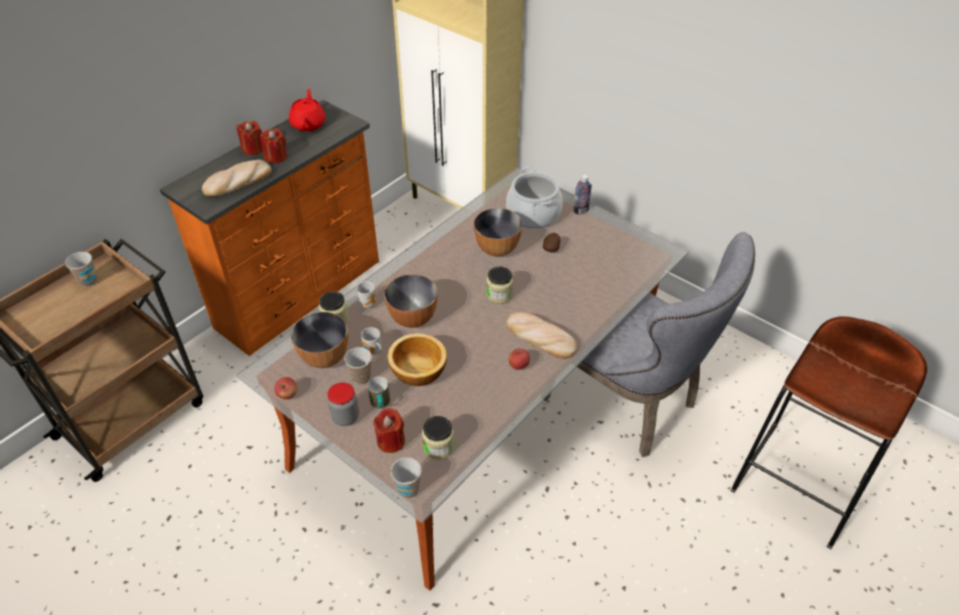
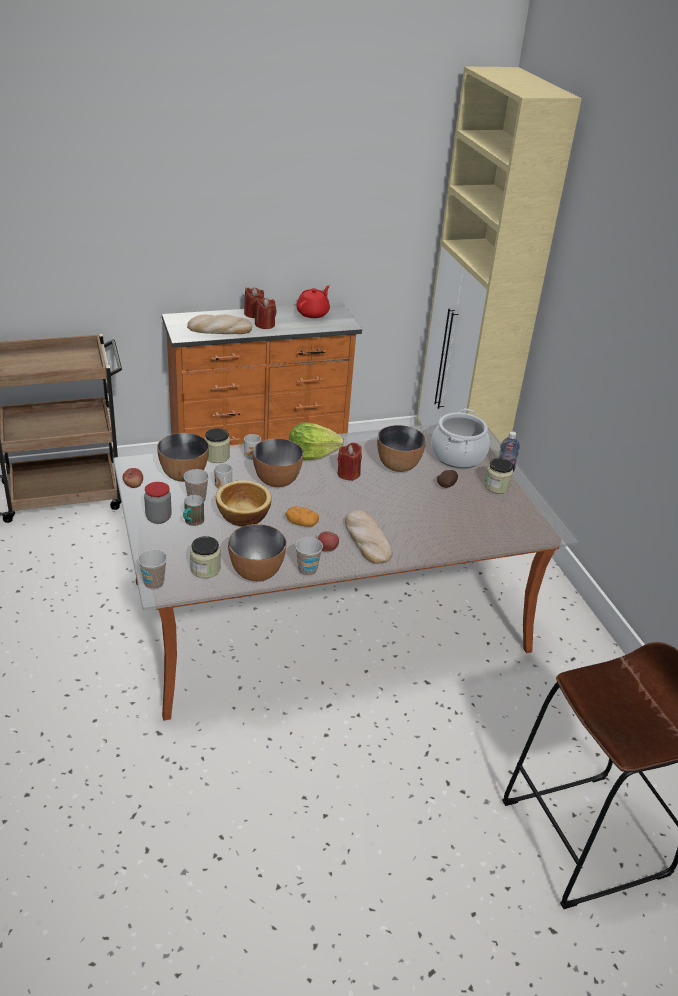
camera: 30 degrees right, 10 degrees down
(88, 281) = (69, 356): cup -> cup (307, 570)
(391, 441) = (174, 548): red candle -> red candle (348, 474)
(416, 272) = (312, 453): none -> lettuce
(474, 351) = (301, 523): none -> potato
(485, 424) = (256, 573): none -> bowl
(499, 294) = (364, 496): jar -> jar (496, 486)
(629, 403) = (470, 682): grey chair -> none

